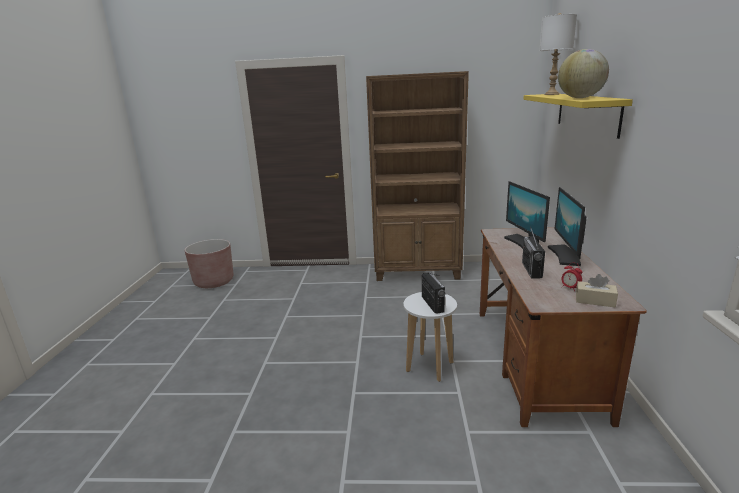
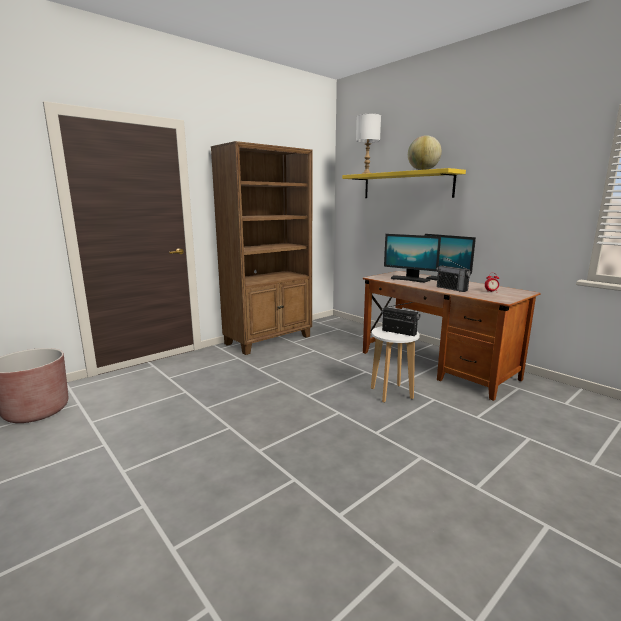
camera: 45 degrees left, 5 degrees down
(595, 301) = (515, 293): beige tissue box -> none

